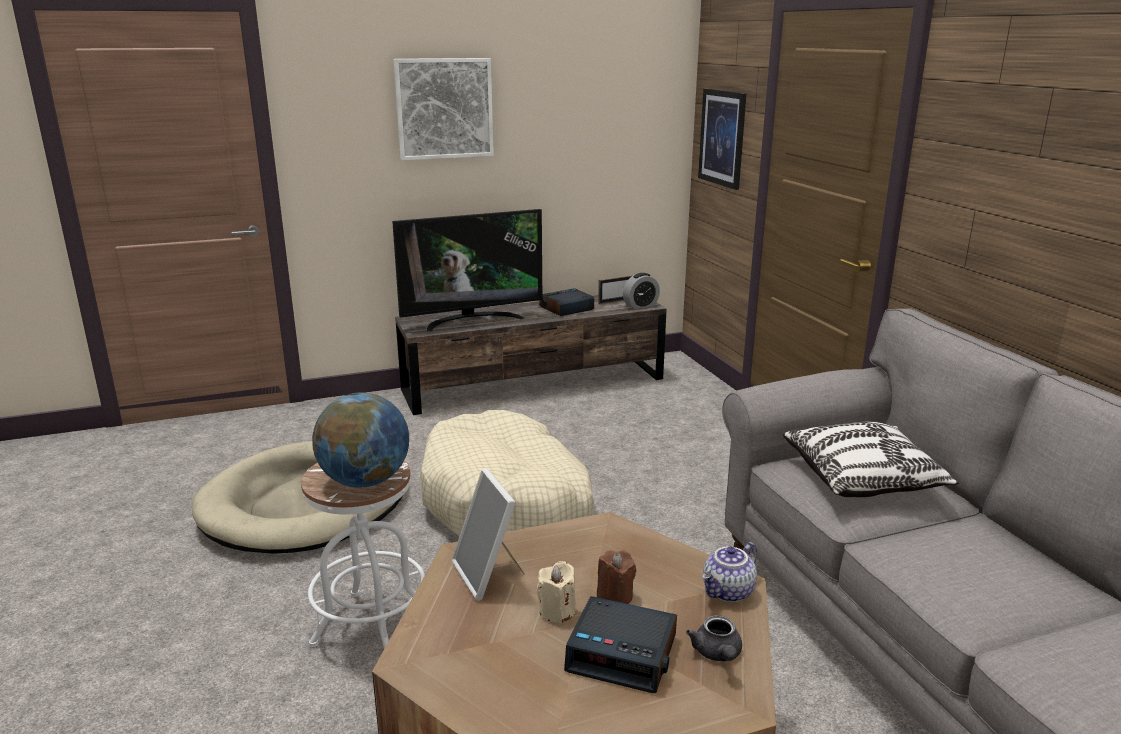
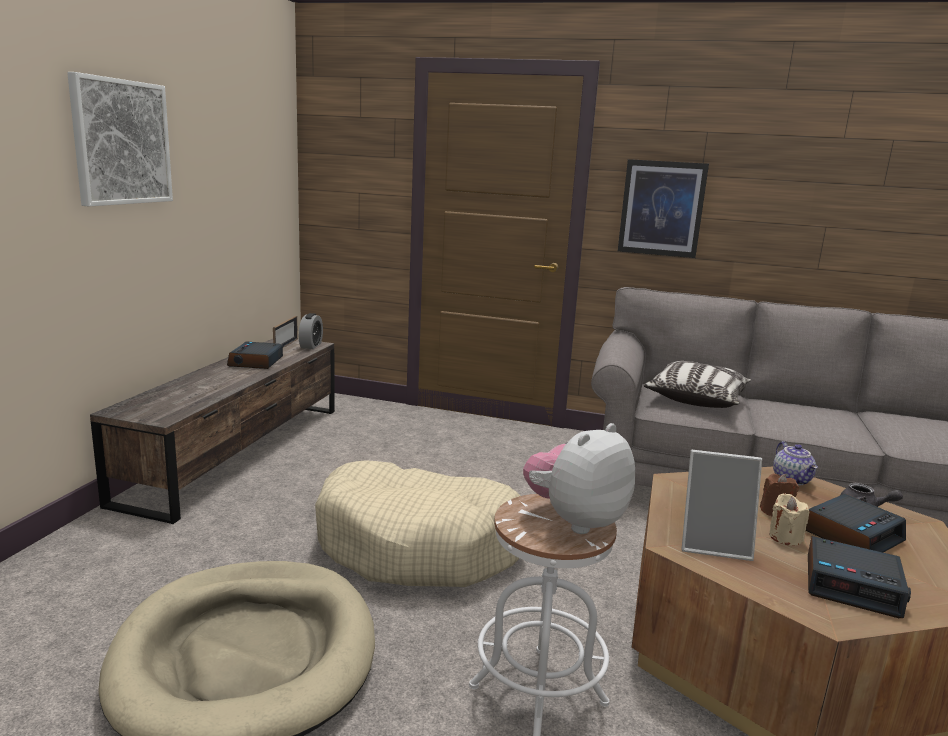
camera: 55 degrees left, 5 degrees down
(365, 481) = (575, 520): globe -> plush toy
(471, 320) = (191, 393): television -> none
(493, 668) = (853, 586): none -> alarm clock
(722, 138) = (350, 182): picture -> picture (661, 208)

